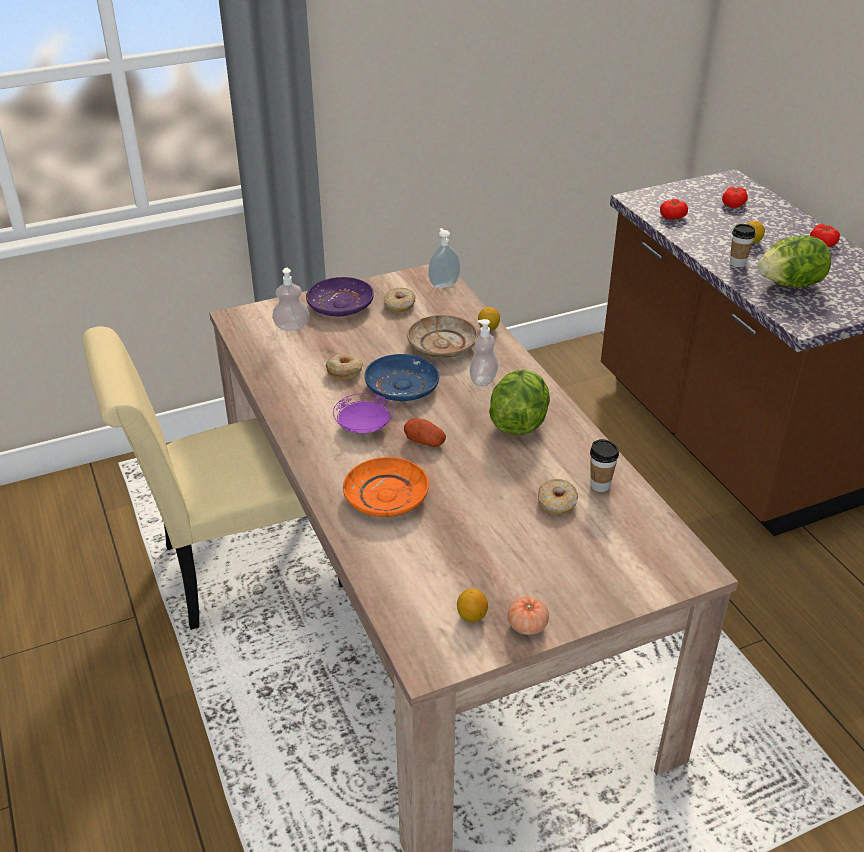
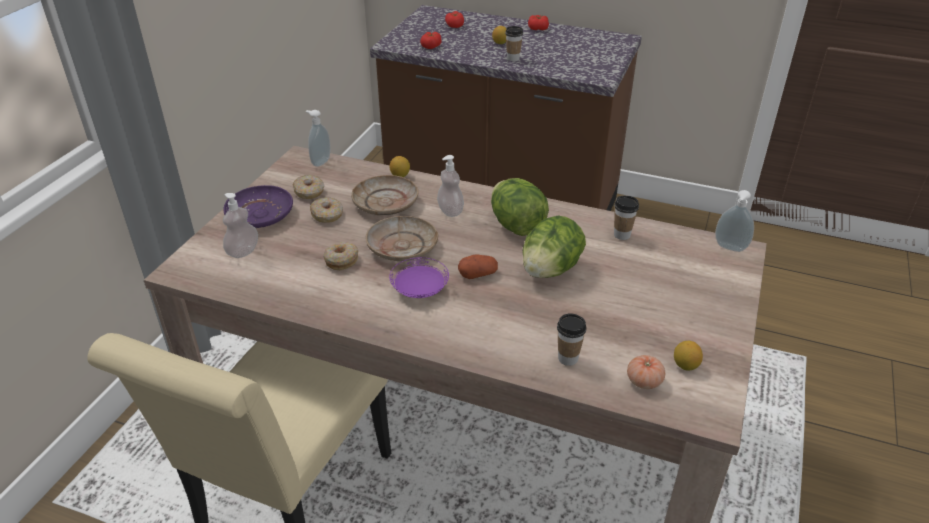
camera: 45 degrees left, 0 degrees up
(386, 497) = (513, 328): orange plate -> none
(390, 545) = (568, 358): none -> cup
(402, 386) = (402, 247): blue plate -> beige plate
(527, 625) = (720, 346): tomato -> tomato (644, 381)
(557, 503) = (617, 261): donut -> donut (327, 215)
(687, 560) = (729, 248): none -> soap dispenser
(790, 284) = (559, 58): lettuce -> lettuce (550, 269)

